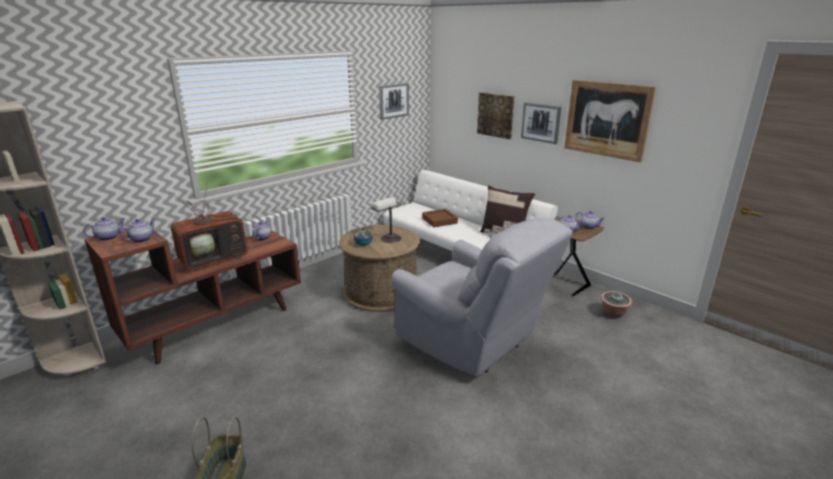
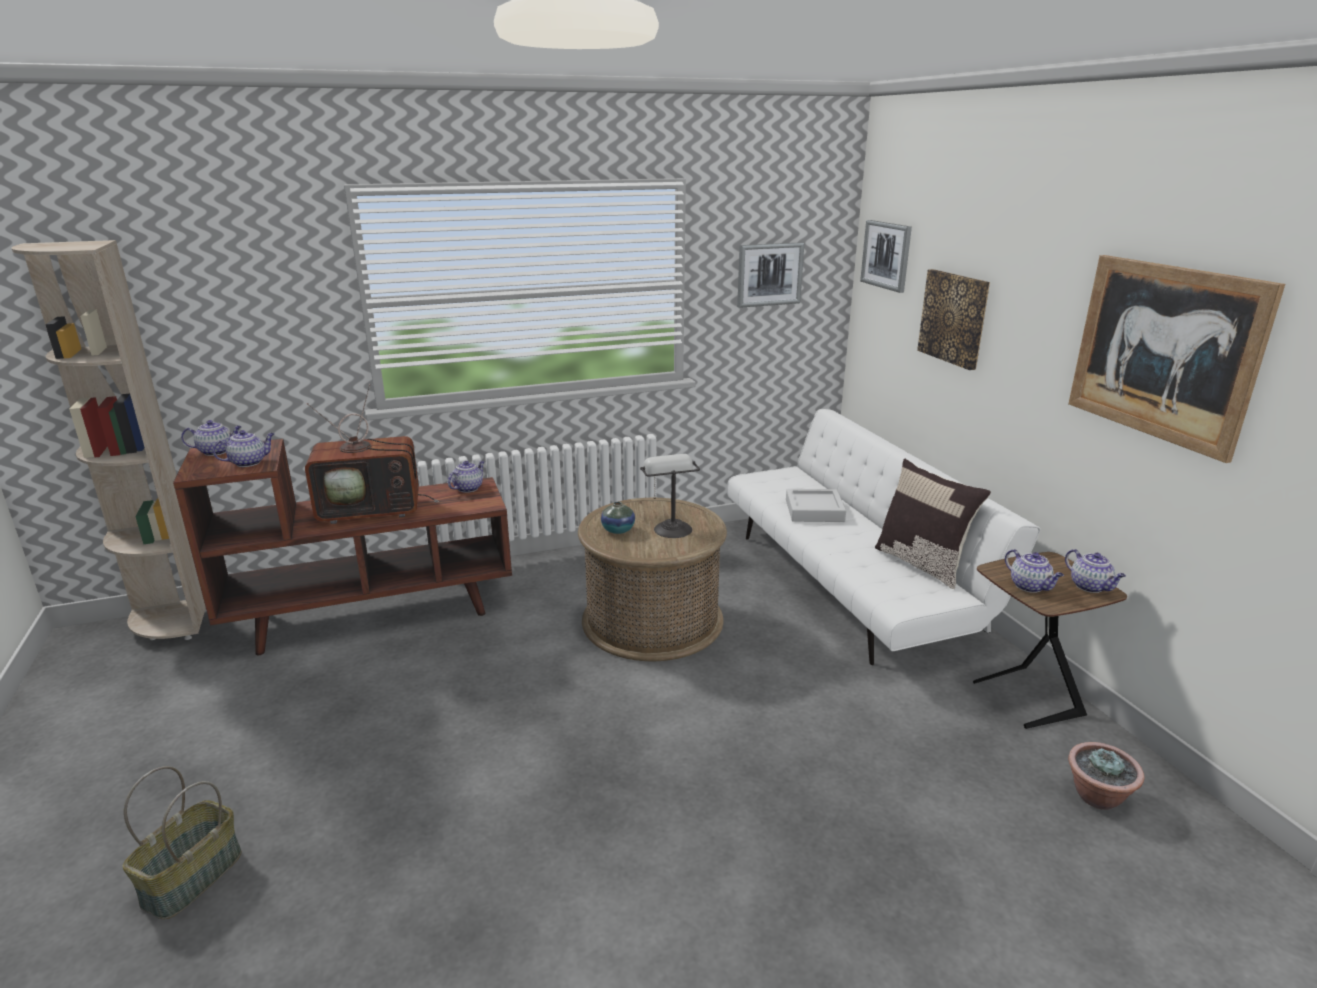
camera: 25 degrees right, 0 degrees up
(439, 220) = (814, 510): brown tray -> grey tray
(473, 344) = (740, 771): grey armchair -> none
(541, 122) = (1032, 343): picture -> picture (886, 255)

